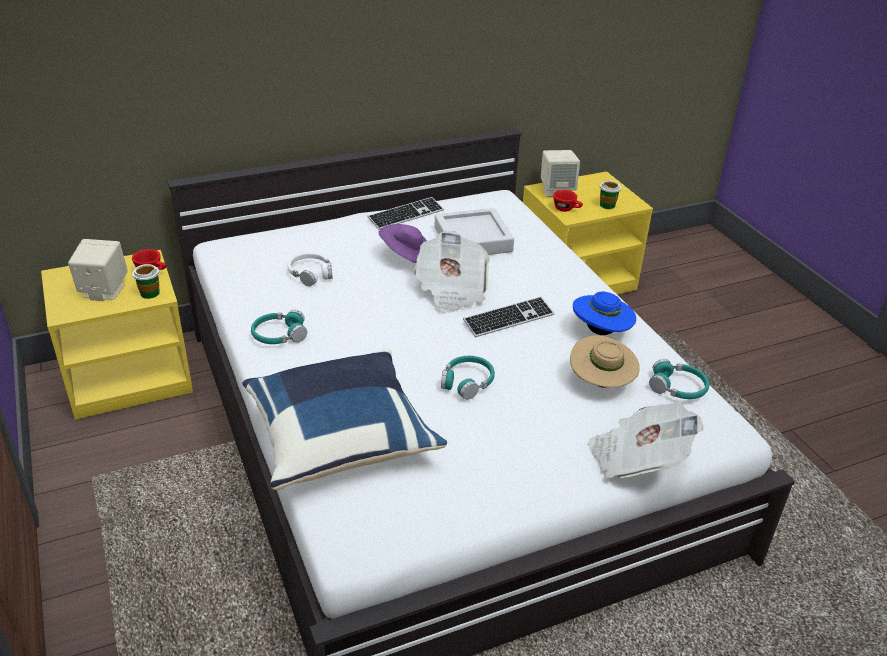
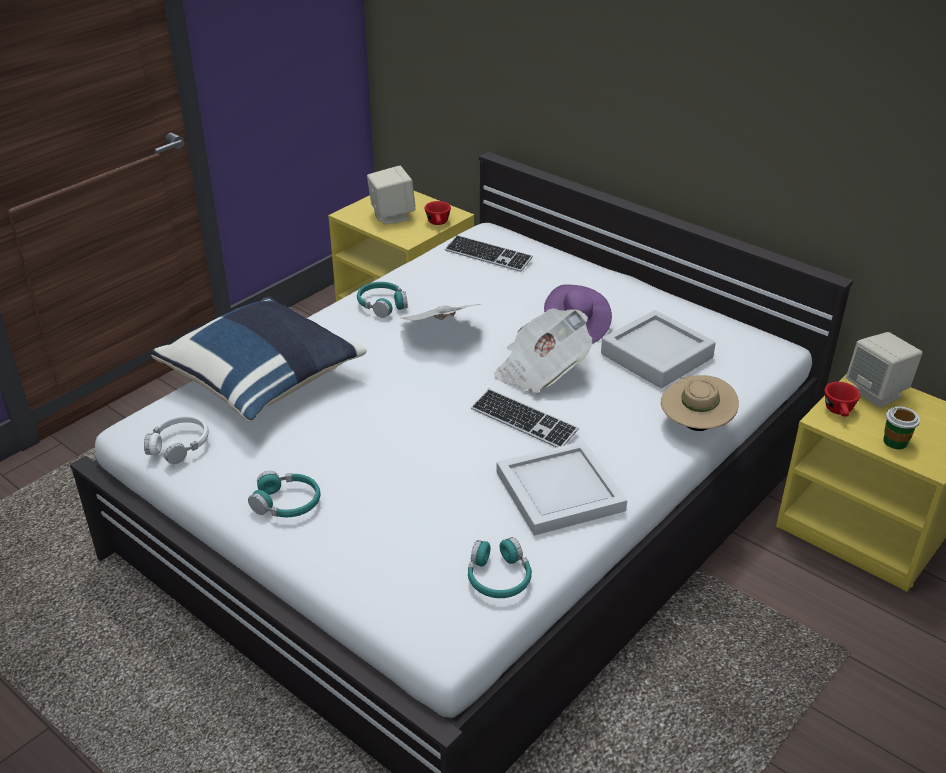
camera: 65 degrees right, 0 degrees up
(150, 293) = (407, 234): cup -> none
(311, 274) = (490, 287): white headphones -> white headphones (179, 445)
(406, 215) = (656, 302): keyboard -> keyboard (488, 256)
(467, 382) = (391, 424): turquoise headphones -> turquoise headphones (287, 503)
(601, 332) = (559, 492): blue hat -> white tray
(601, 383) = (461, 514): beige hat -> beige hat (695, 425)
(637, 459) = (346, 570): newspaper -> newspaper (440, 331)

